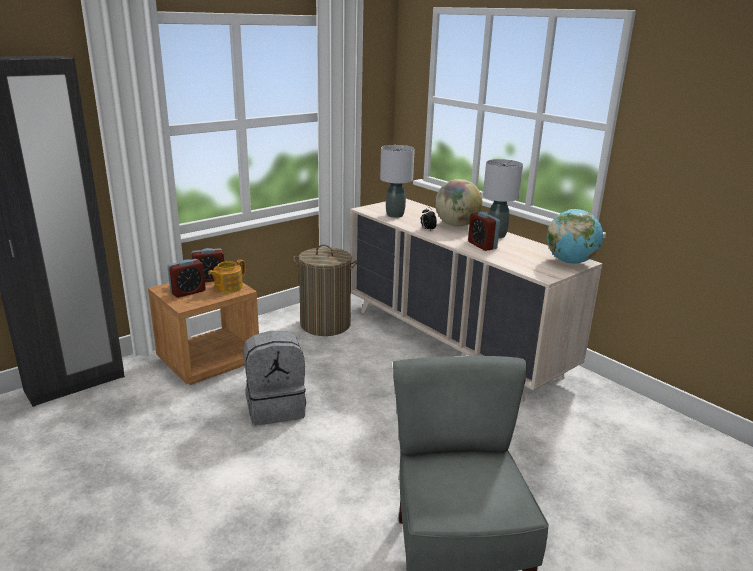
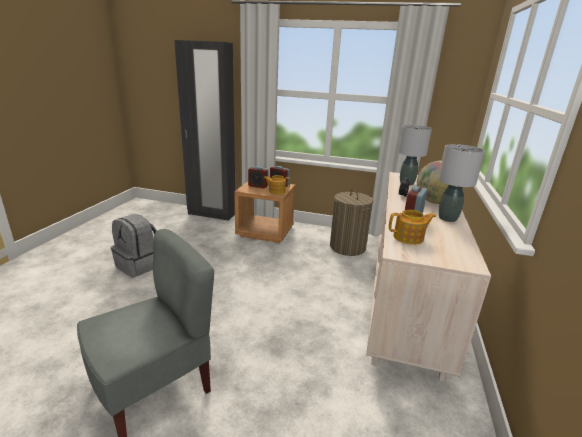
camera: 55 degrees right, 0 degrees up
(276, 407) = (246, 265): grey backpack -> grey backpack (139, 265)
(521, 262) = (409, 238): none -> teapot
(570, 262) = (456, 258): globe -> none

